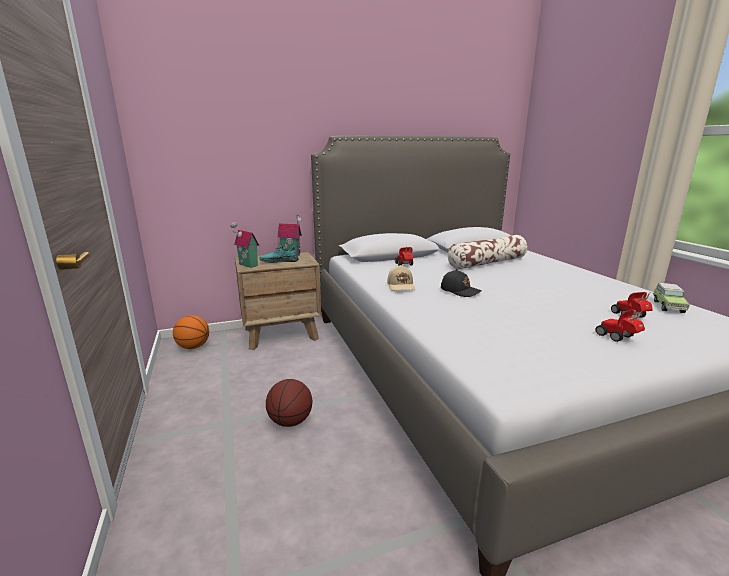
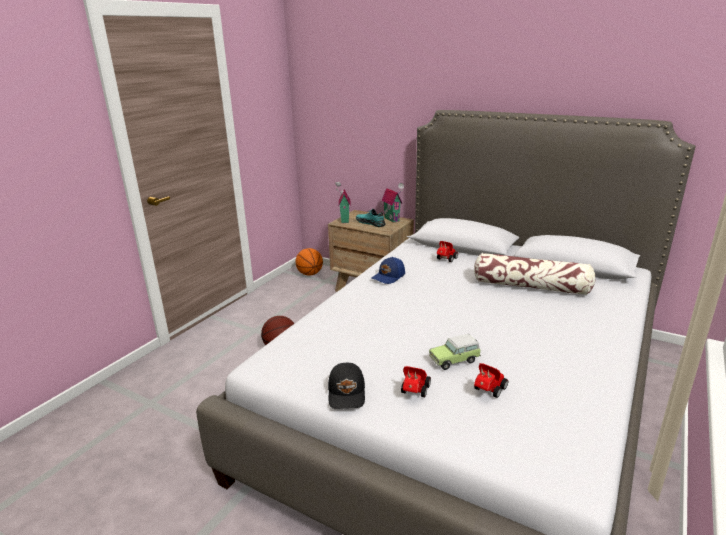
camera: 50 degrees right, 5 degrees up
(401, 286) = (389, 277): beige cap -> blue cap
(460, 291) = (417, 299): black cap -> black cap (347, 393)
(667, 306) = (568, 409): toy car -> toy car (455, 360)

